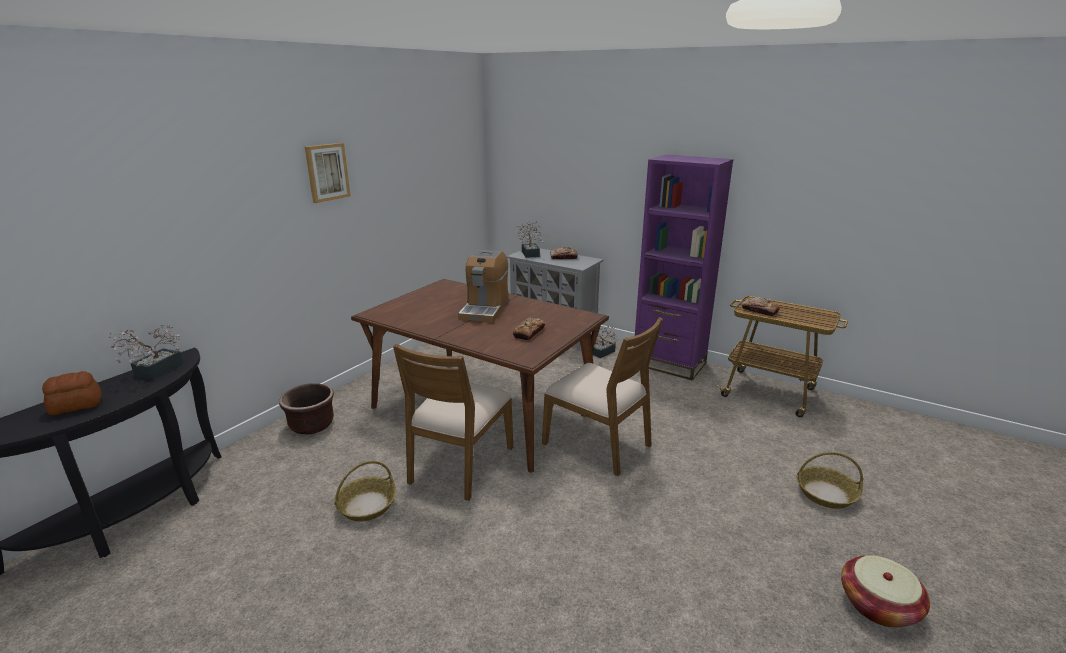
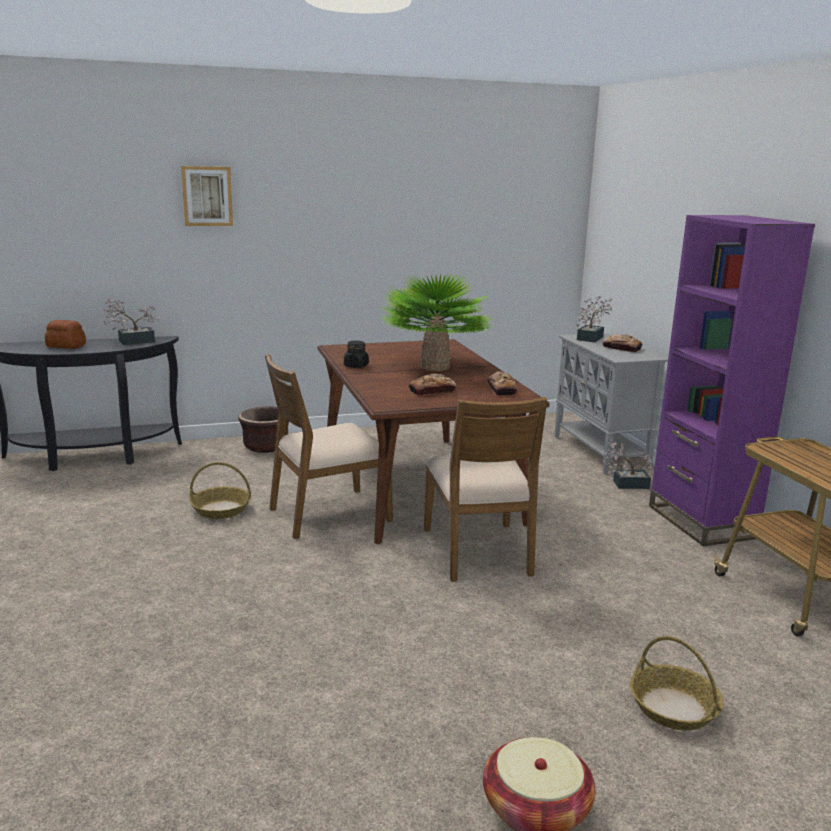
camera: 40 degrees right, 5 degrees down
(327, 172) = (346, 201): picture -> picture (207, 196)
(428, 327) = (356, 366): none -> black jar
(485, 309) = (435, 367): coffee machine -> potted plant
(759, 310) = (783, 453): bread -> bread (501, 389)

